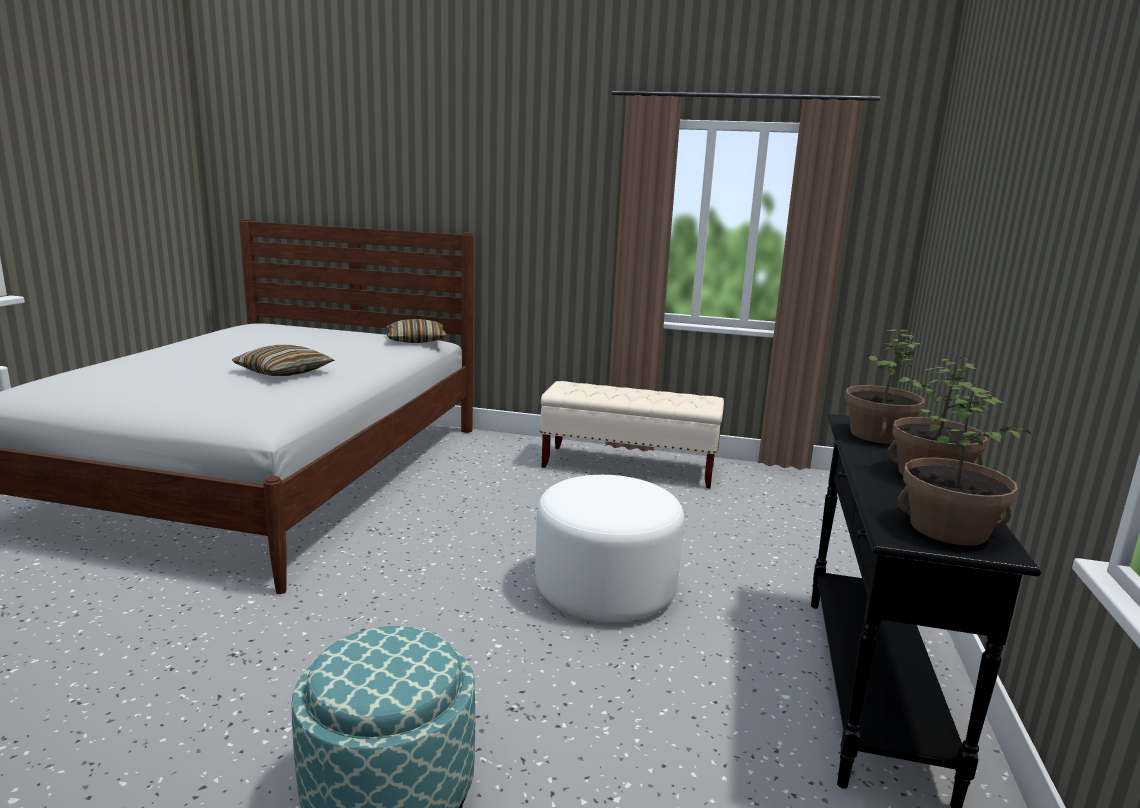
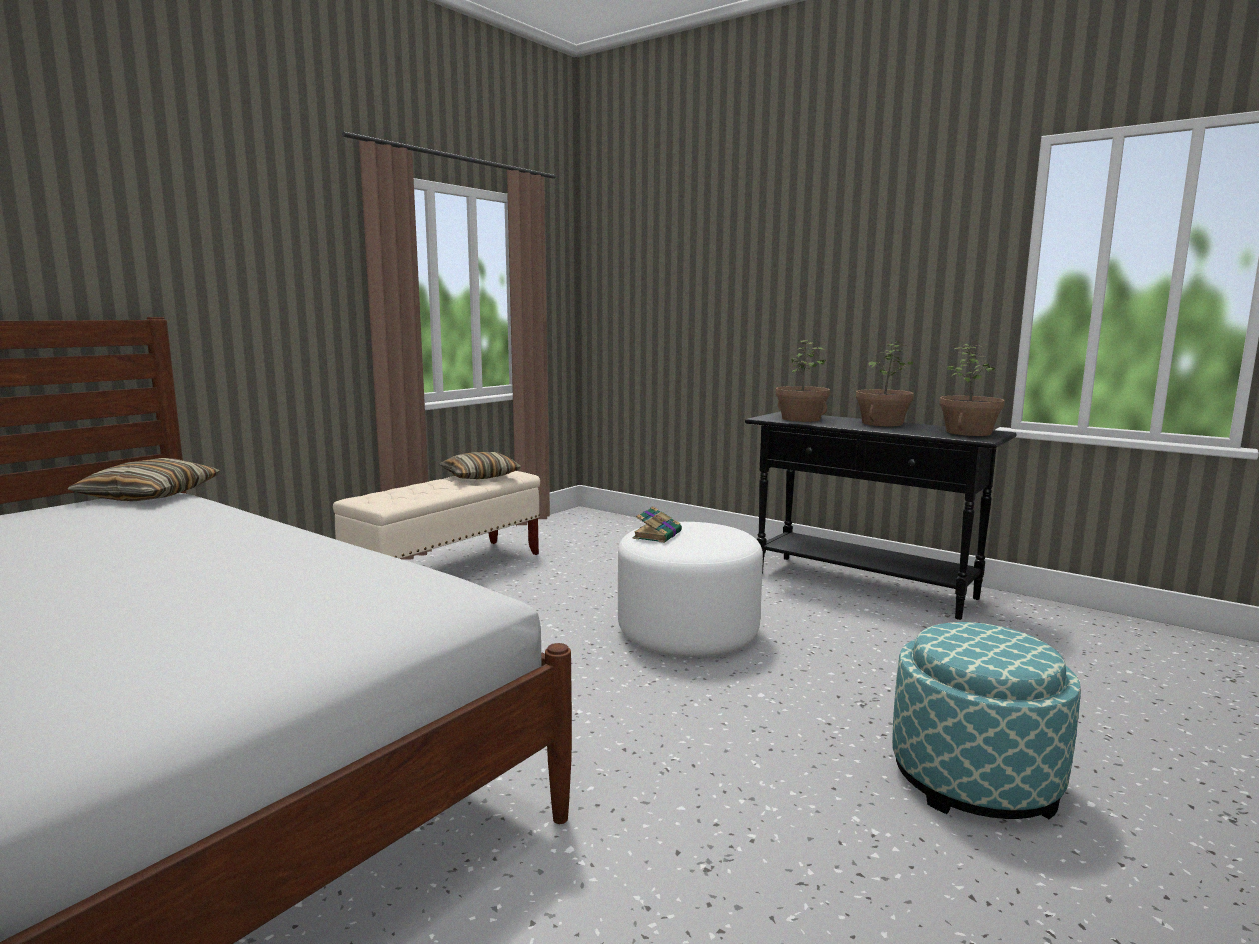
camera: 65 degrees left, 5 degrees down
(284, 372) = (208, 562): pillow -> pillow (480, 476)
(594, 483) = (657, 535): none -> book

